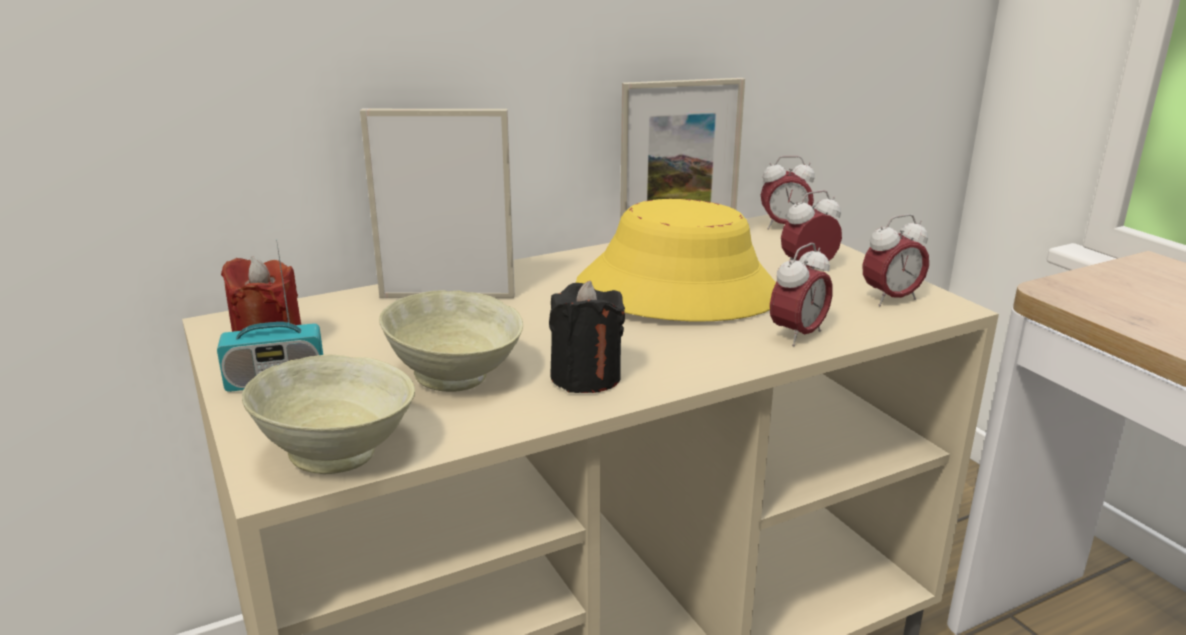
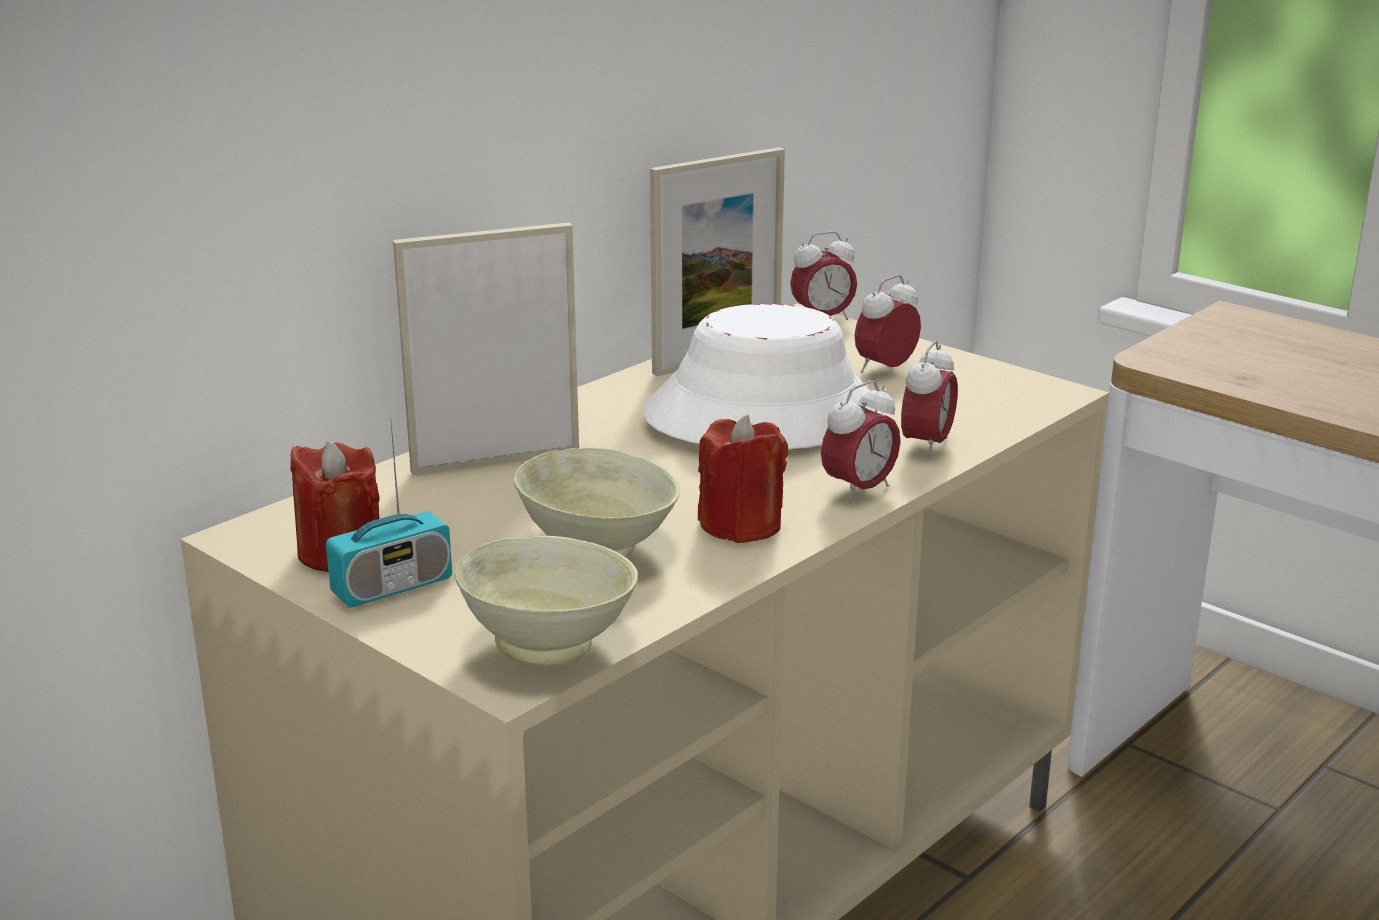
camera: 20 degrees left, 0 degrees up
(585, 377) = (741, 525): black candle -> red candle
(678, 291) = (763, 415): yellow hat -> white hat
(890, 299) = (995, 392): alarm clock -> alarm clock (859, 491)

